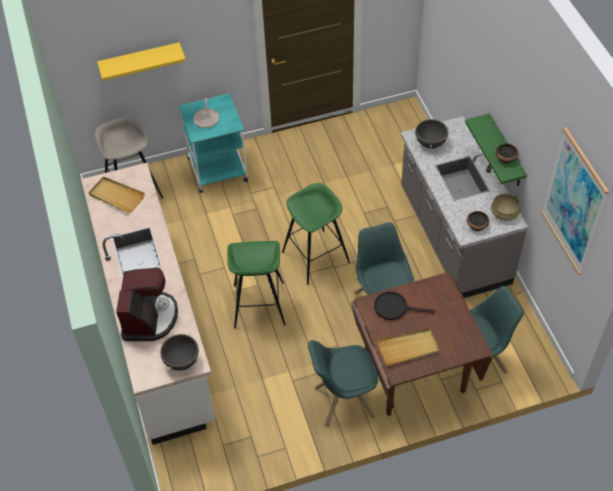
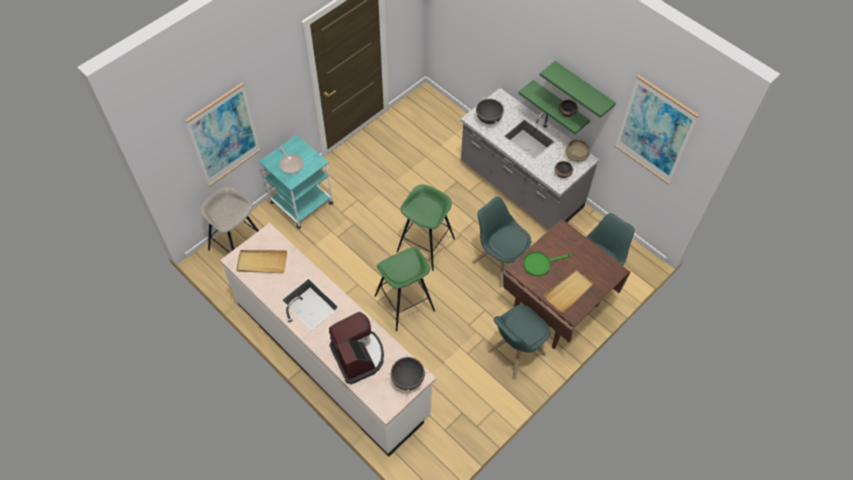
camera: 30 degrees left, 5 degrees up
(140, 61) = (224, 135): yellow shelf -> picture
(395, 308) = (540, 263): black frying pan -> green frying pan
(524, 135) = (583, 89): none -> green shelf

